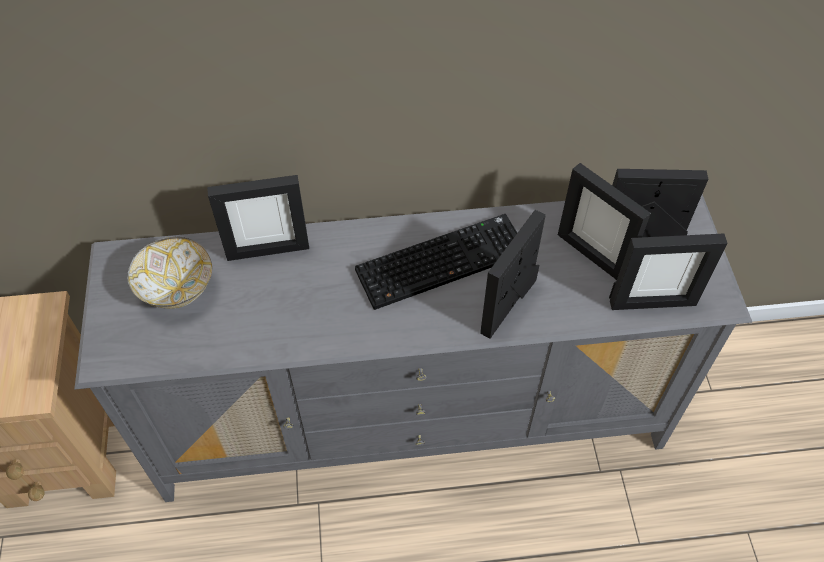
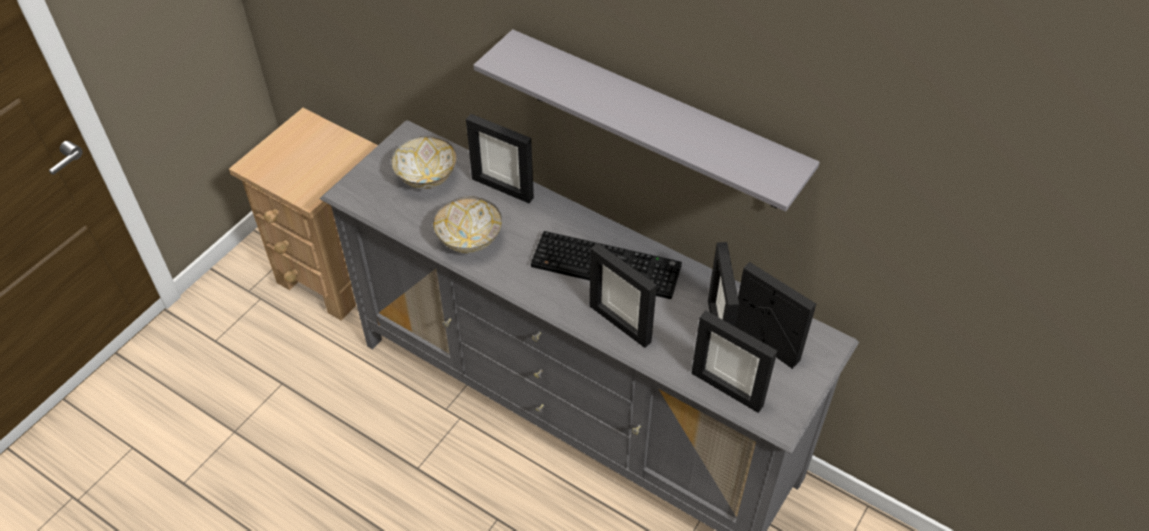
camera: 40 degrees right, 5 degrees down
(287, 323) = (470, 239): none -> bowl
(445, 78) = (655, 121): none -> grey shelf
(508, 306) = (621, 323): picture frame -> picture frame turned 120 degrees counterclockwise

